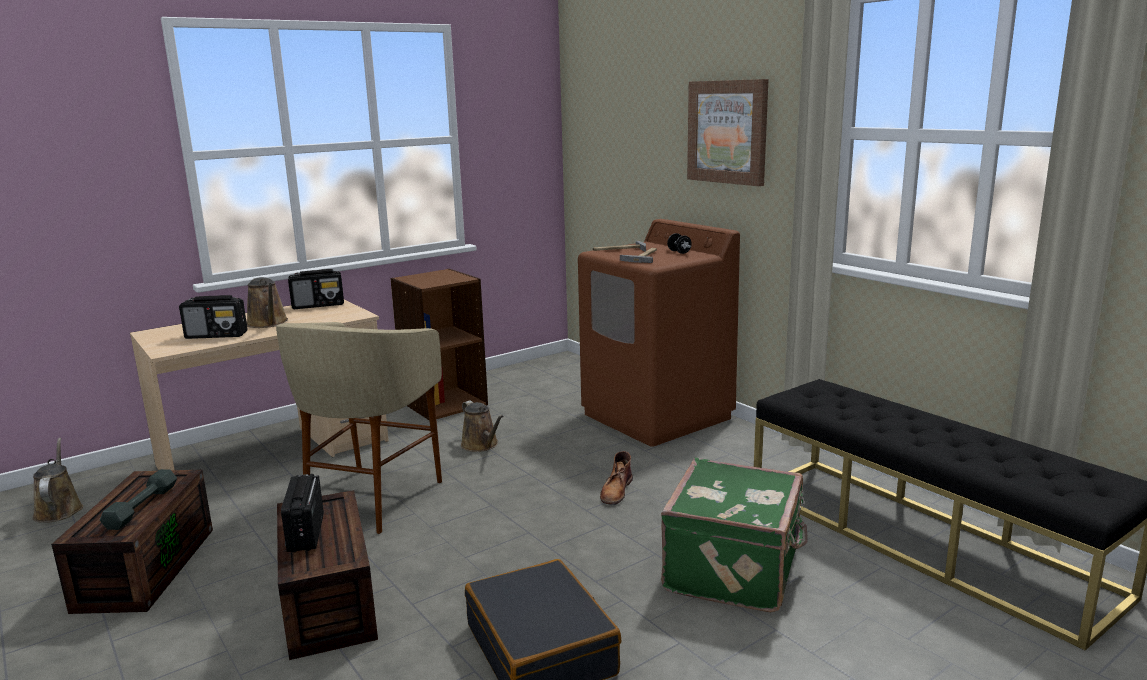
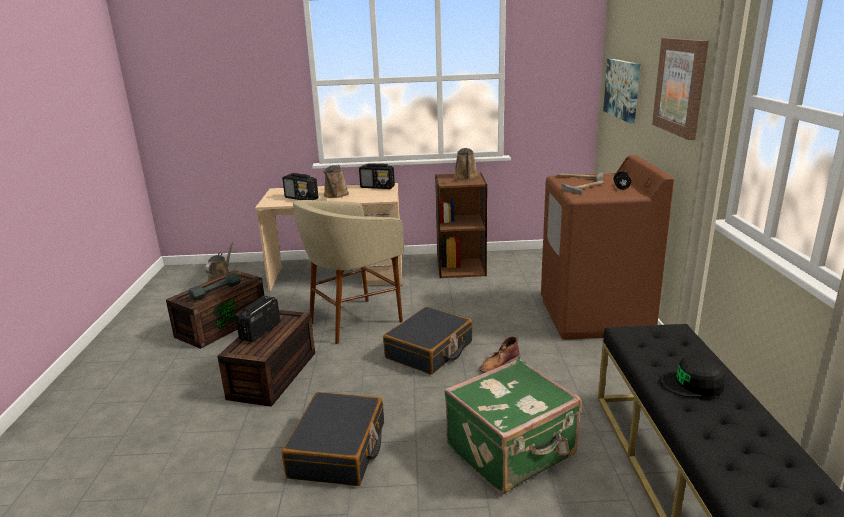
camera: 35 degrees right, 5 degrees up
(481, 445) = (451, 304): brown watering can -> brown watering can (466, 177)
(518, 502) = (429, 351): none -> black suitcase
(613, 148) = (622, 89): none -> picture
(898, 423) = (692, 384): none -> black cap

